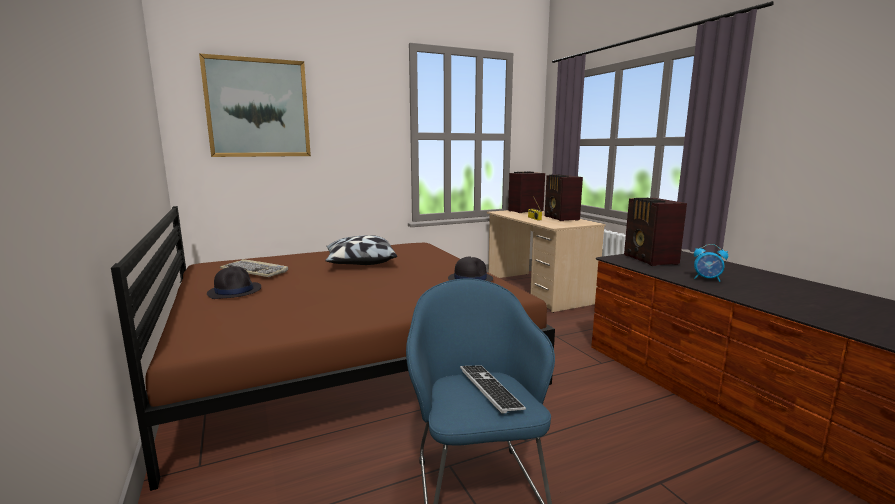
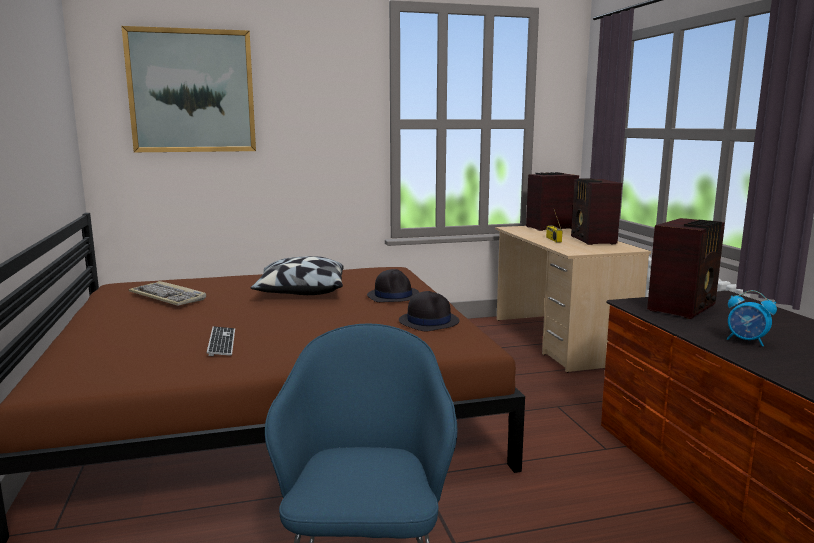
camera: 10 degrees right, 0 degrees up
(235, 291) = (132, 321): black hat -> black hat (393, 296)
(490, 389) = (373, 469): keyboard -> keyboard (221, 343)
(650, 260) = (683, 307): radio -> radio turned 135 degrees counterclockwise

